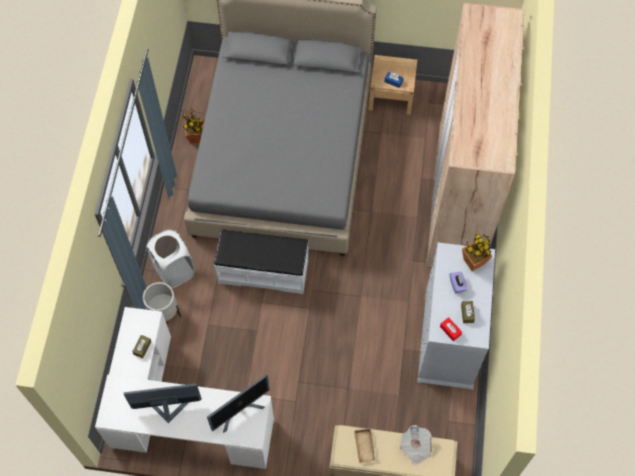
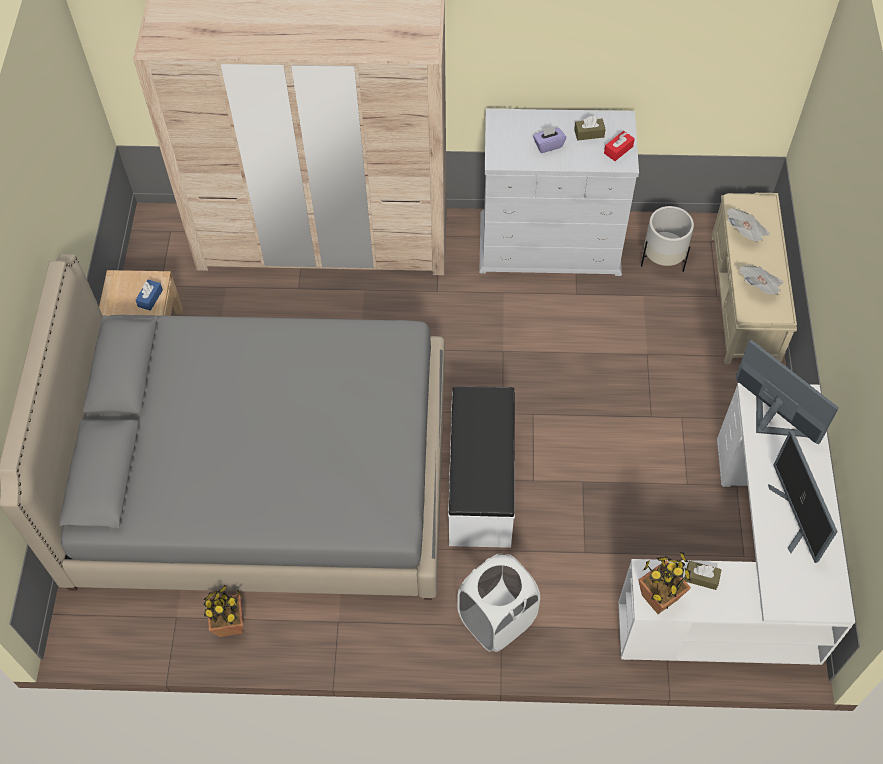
camera: 95 degrees left, 5 degrees down
(164, 312) = (575, 623): white planter -> white planter (663, 259)
(365, 446) = (760, 287): beige tray -> newspaper
(473, 262) = (509, 129): potted plant -> potted plant (658, 598)

